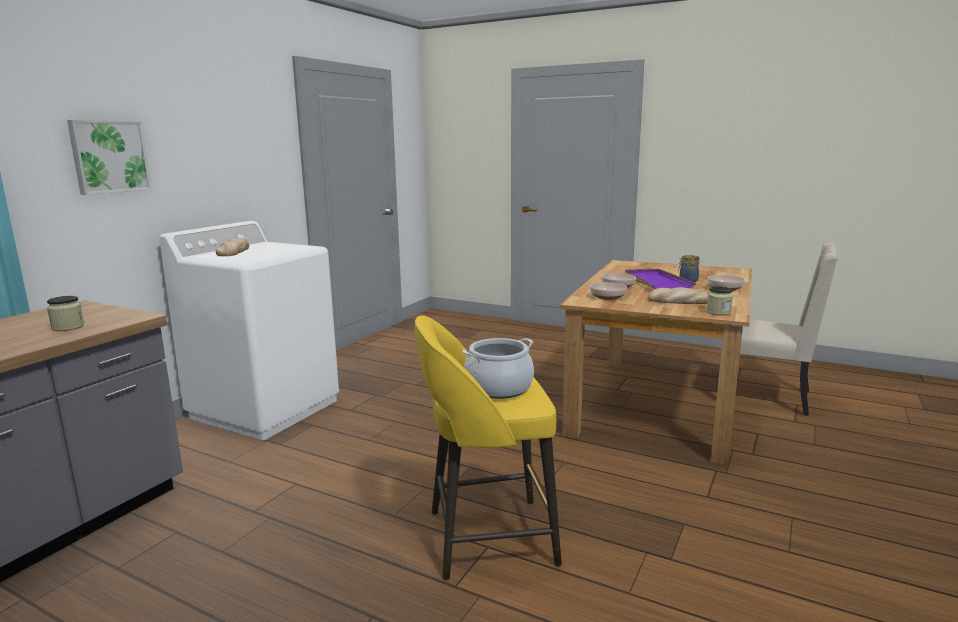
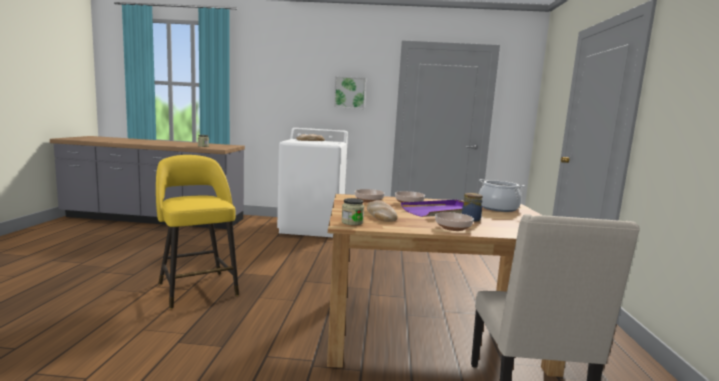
camera: 65 degrees right, 5 degrees down
(109, 156) = (280, 90): picture -> picture (350, 92)
(498, 388) = (195, 200): cooking pot -> cooking pot (498, 208)

